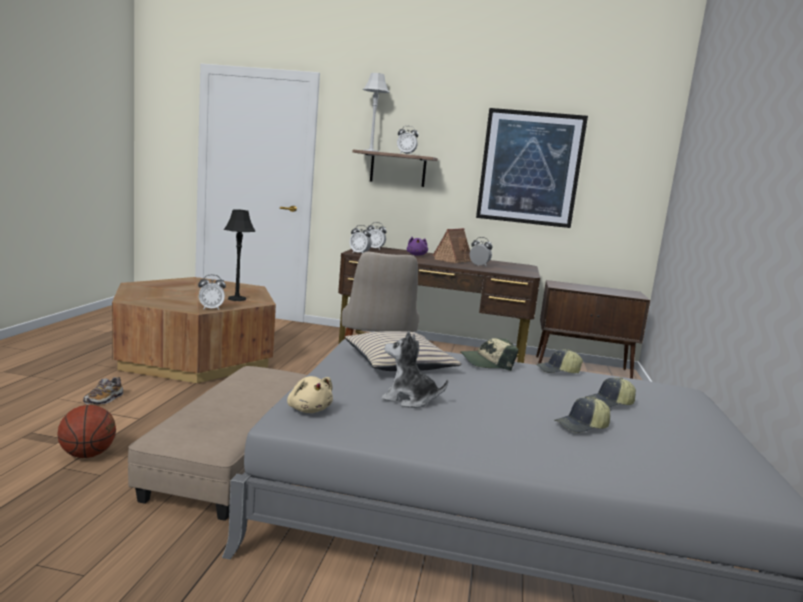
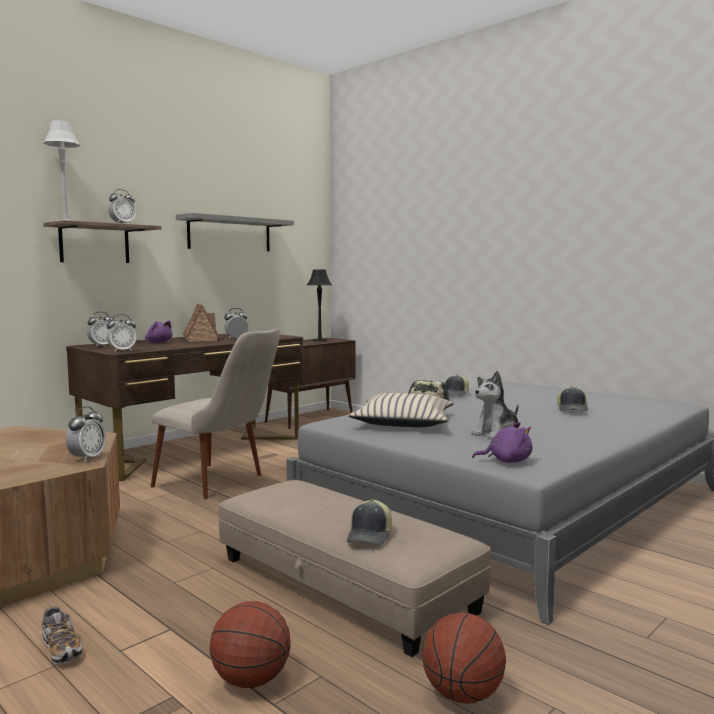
camera: 55 degrees left, 5 degrees down
(91, 531) = (462, 695): none -> basketball
(236, 299) = (58, 443): black table lamp -> black table lamp (319, 340)
(308, 409) = (506, 461): beige plush toy -> purple plush toy
(530, 168) = (230, 234): picture -> grey shelf
(610, 403) = (529, 398): cap -> cap (370, 535)

